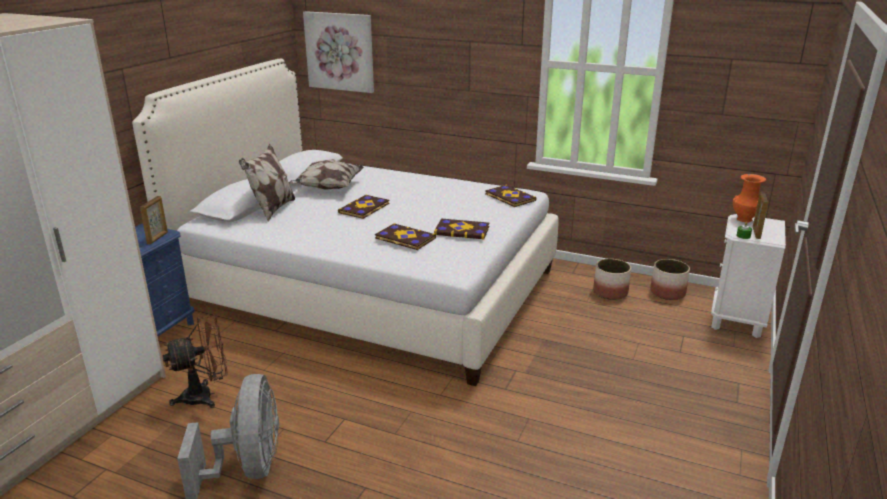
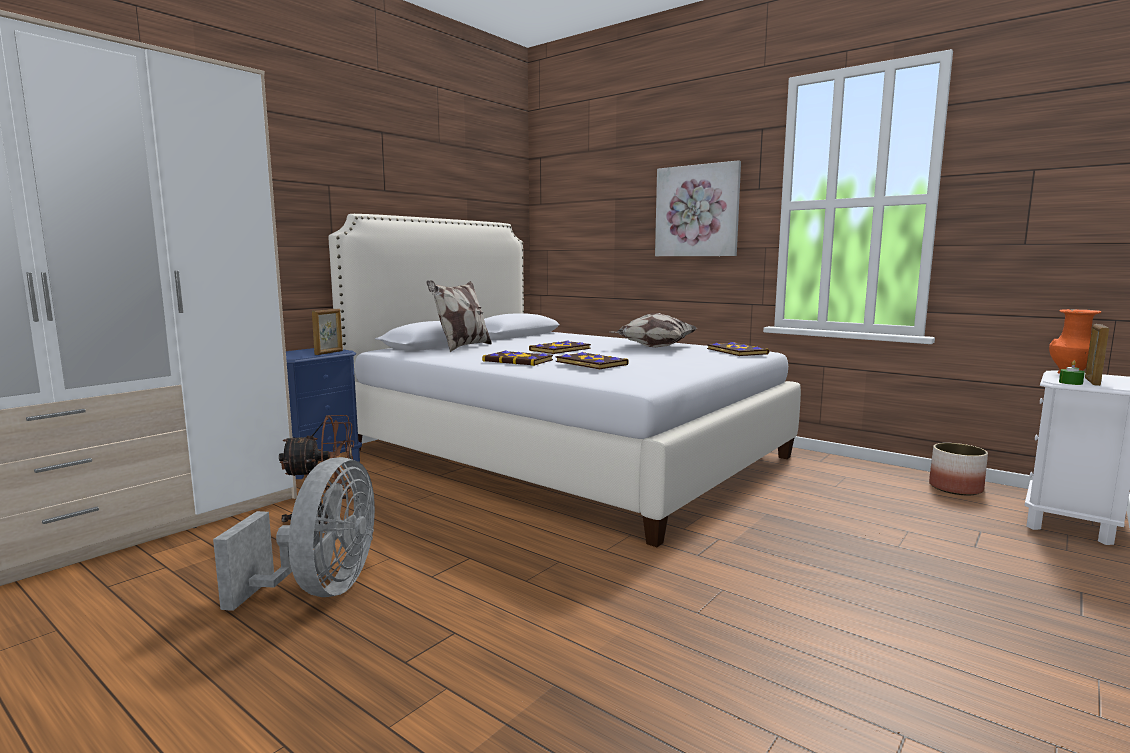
camera: 15 degrees right, 15 degrees down
(328, 188) = (532, 341): pillow -> pillow (653, 347)
(340, 51) = (569, 221): picture -> picture (697, 211)
(462, 230) = (664, 362): book -> book (518, 360)
(610, 292) = (870, 481): planter -> none

